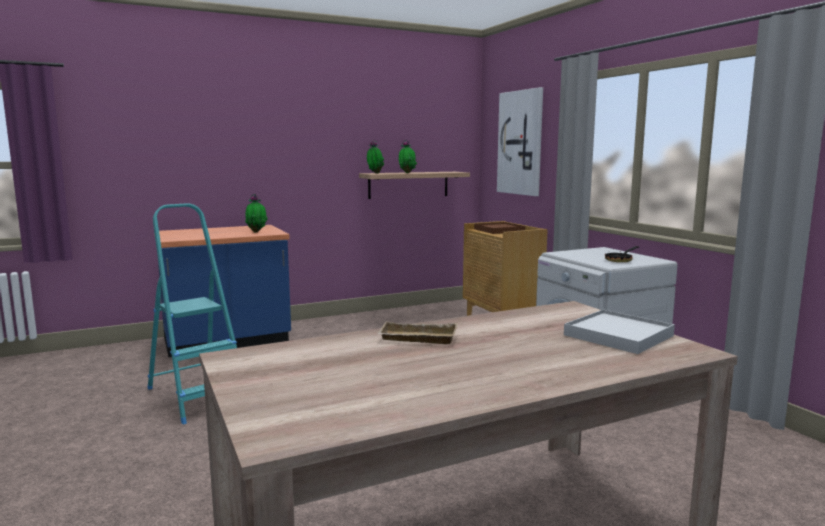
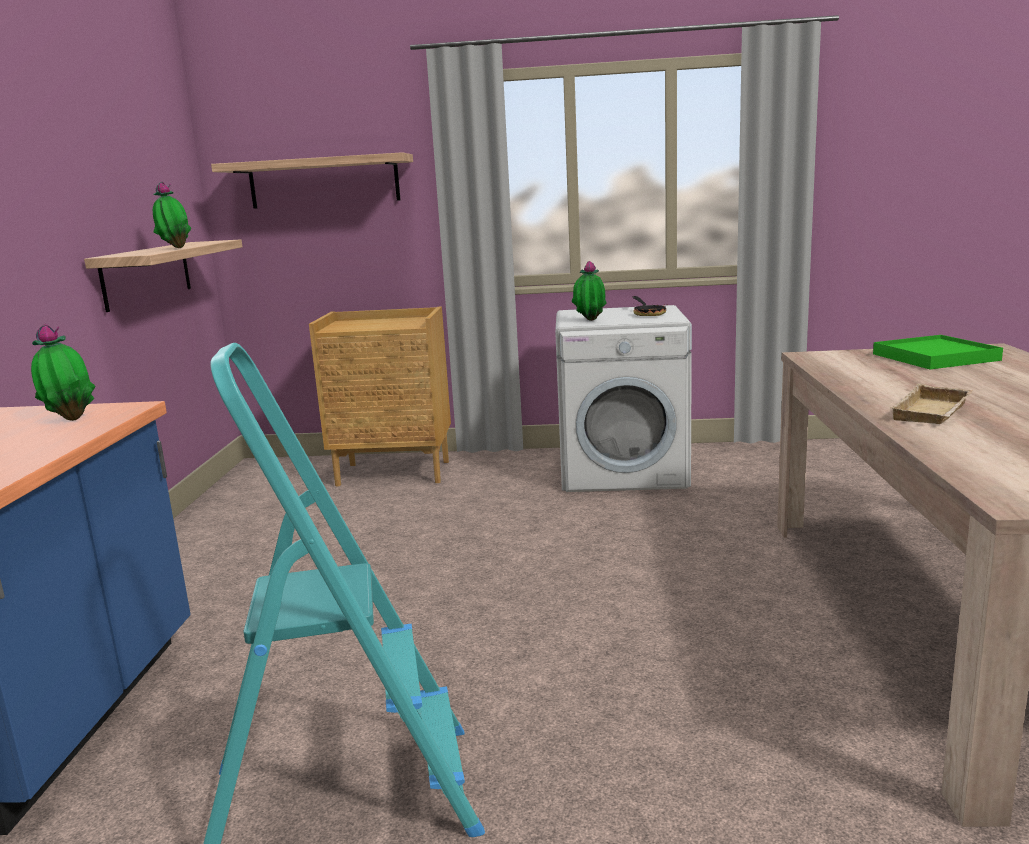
camera: 60 degrees left, 5 degrees up
(375, 173) = (131, 254): potted plant -> potted plant (589, 321)
(499, 230) = (364, 324): brown tray -> none
(520, 143) = (324, 182): picture -> shelf
(618, 335) = (935, 357): white tray -> green tray

